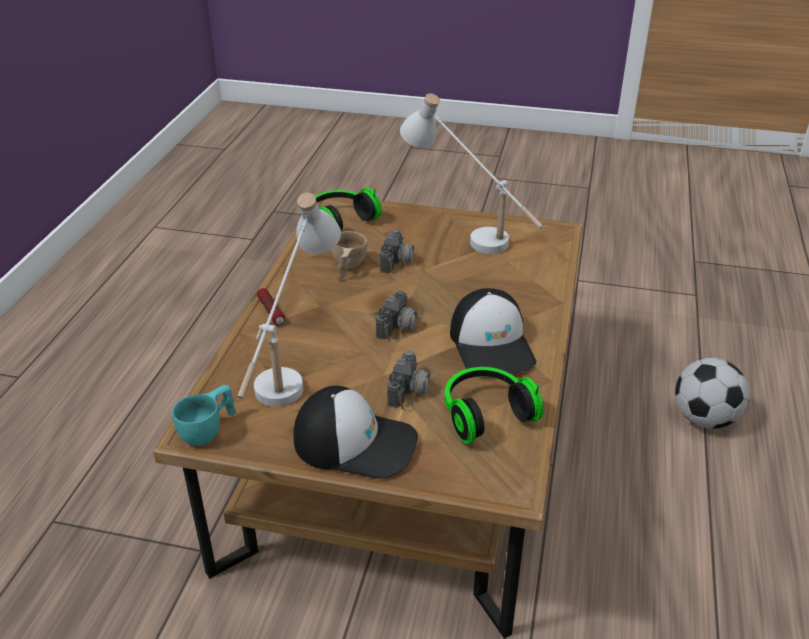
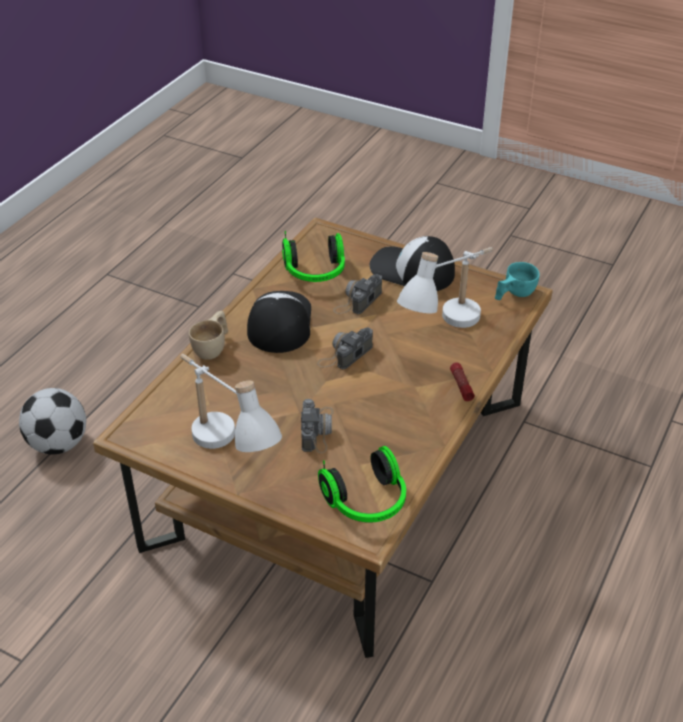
camera: 165 degrees left, 5 degrees up
(347, 267) = (376, 428): beige cup -> beige cup (213, 347)
(400, 259) = (317, 429): camera -> camera turned 150 degrees clockwise

